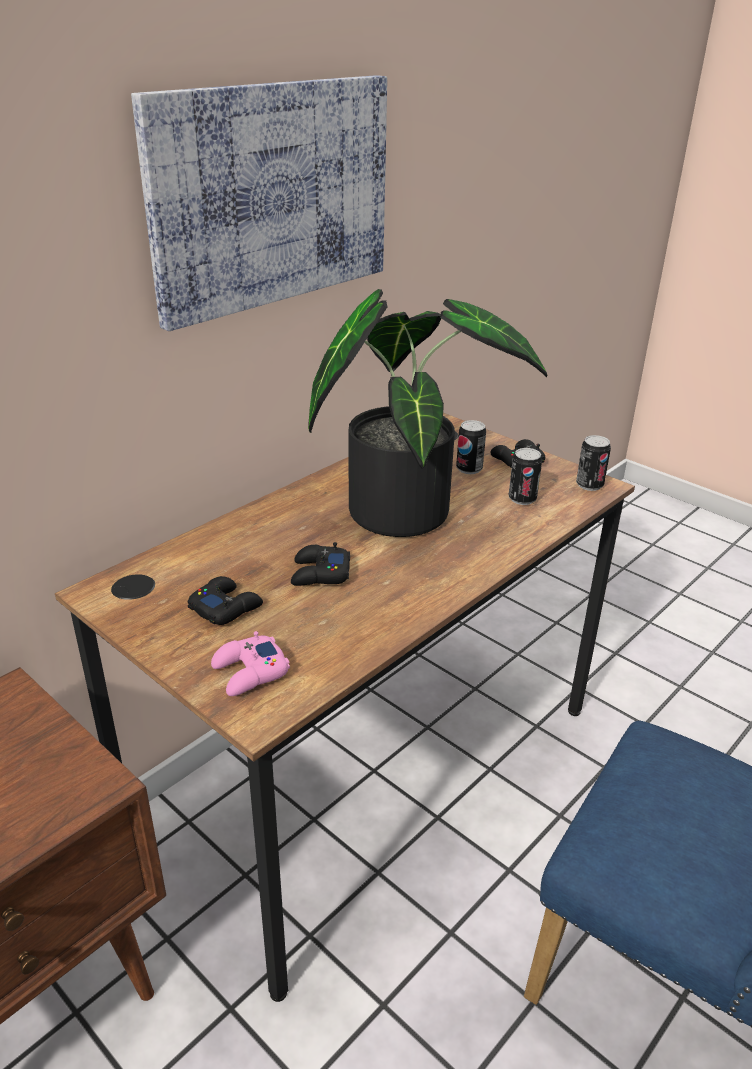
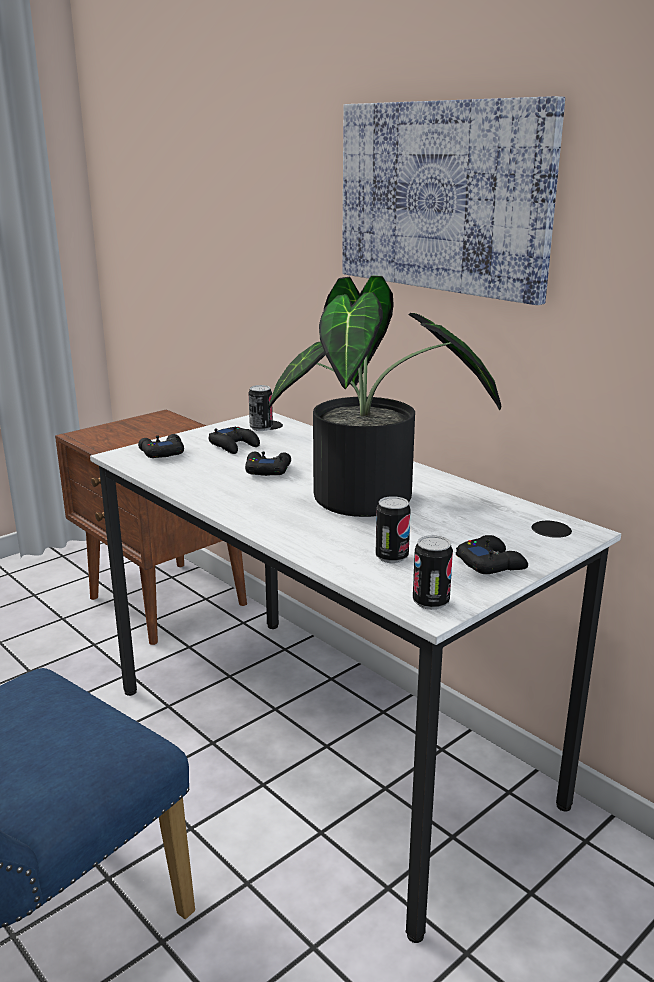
camera: 95 degrees right, 10 degrees down
(250, 672) = (161, 453): pink game controller -> black game controller
(371, 770) = (327, 744): brown desk -> white desk
(469, 469) = (461, 535): can -> can (261, 428)

